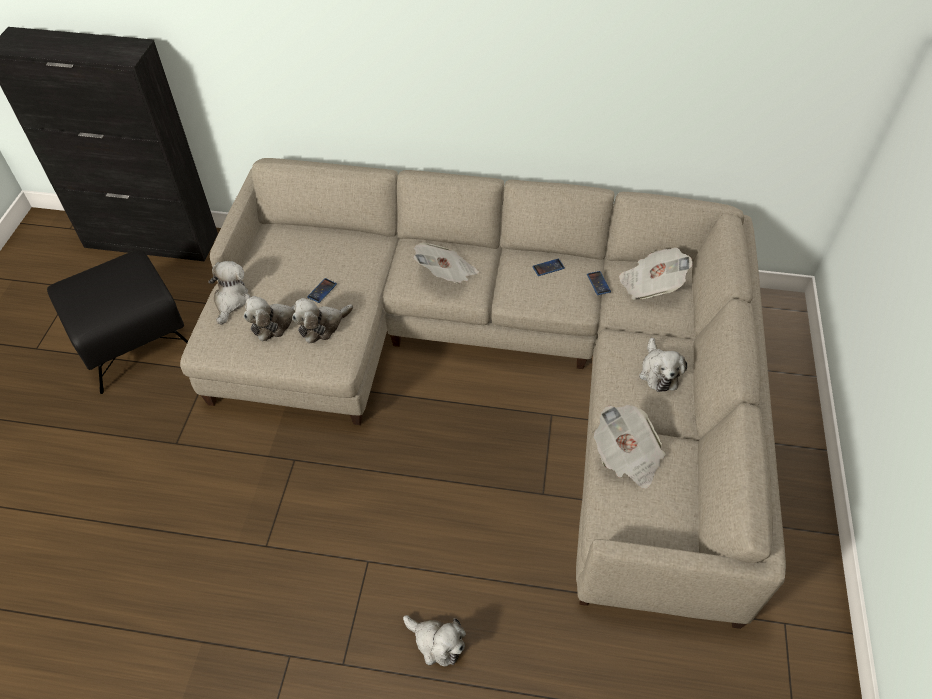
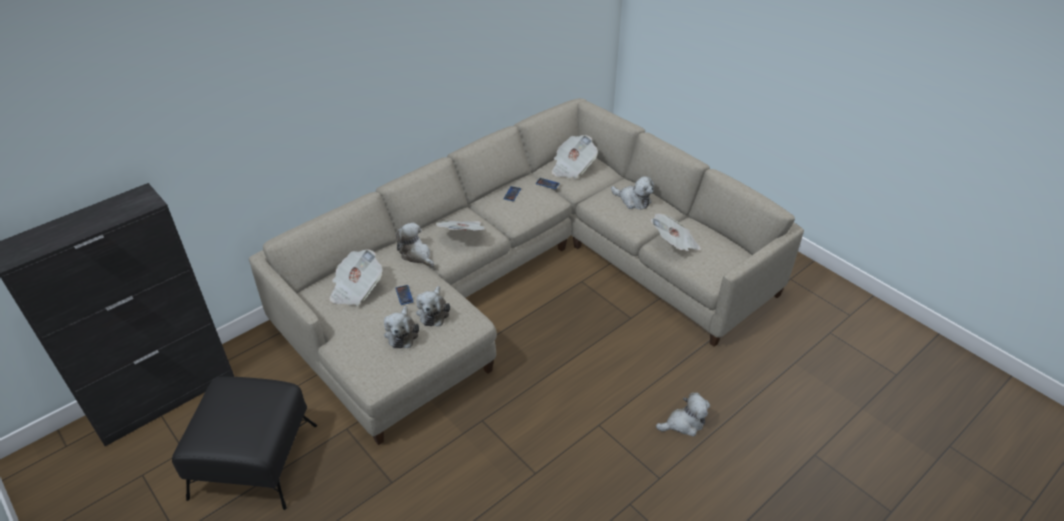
camera: 50 degrees left, 10 degrees down
(231, 300) = (350, 346): plush toy -> plush toy (416, 255)
(299, 255) = (356, 289): none -> newspaper

